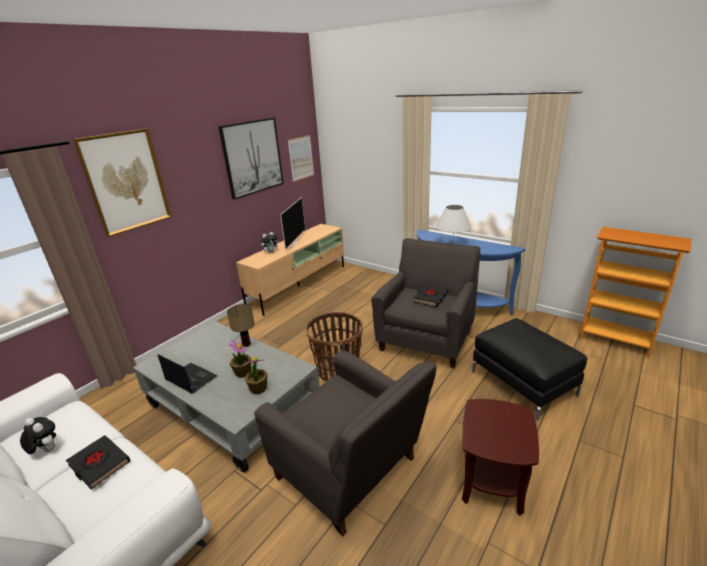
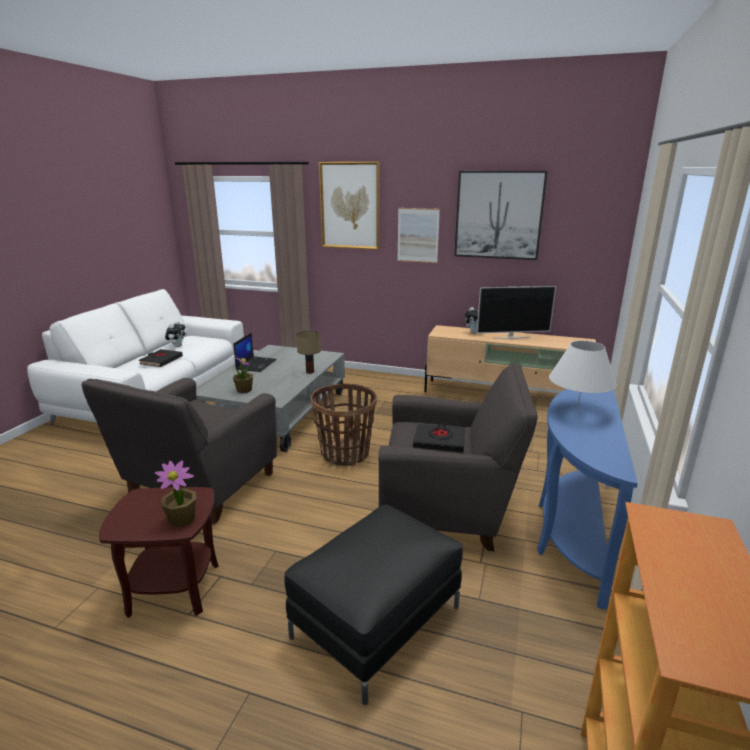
camera: 70 degrees right, 5 degrees down
(243, 372) = (266, 380): potted plant -> potted plant (182, 519)
(301, 158) = (587, 235): picture -> picture (418, 235)

